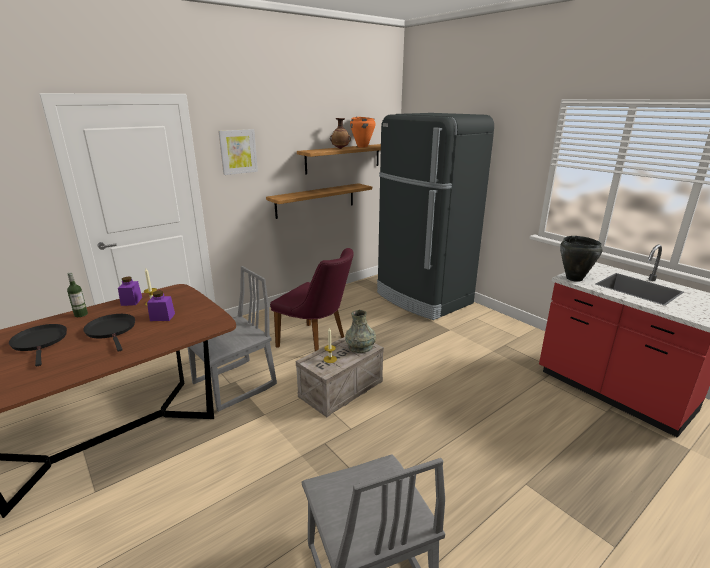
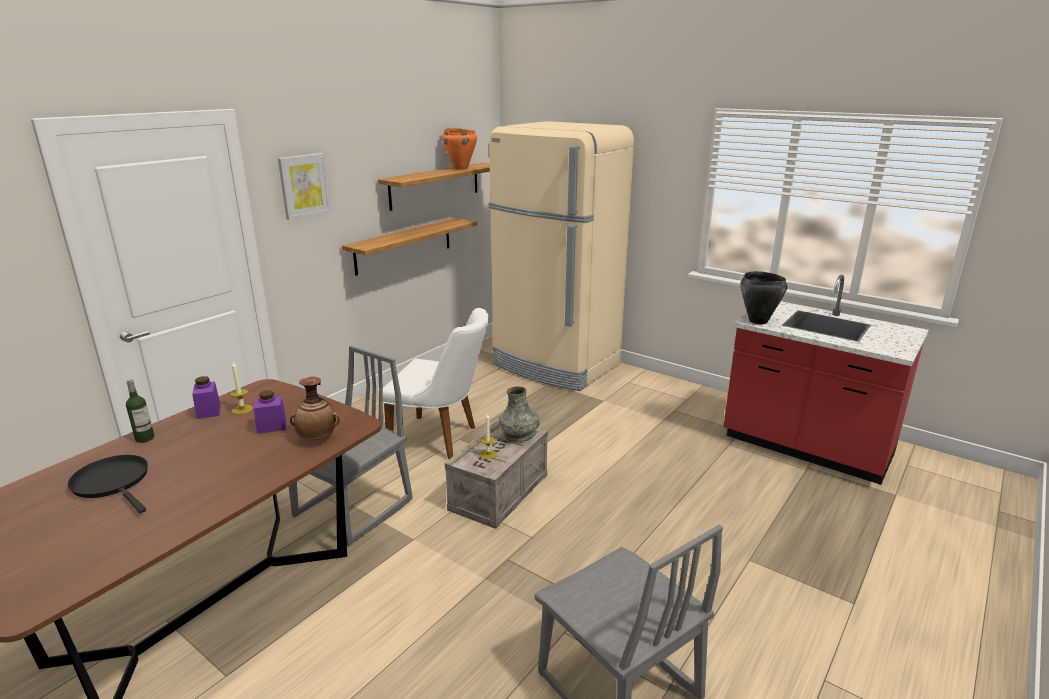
camera: 15 degrees left, 0 degrees up
(112, 330) = (211, 453): black frying pan -> none
(317, 343) = (441, 439): purple chair -> white chair
(340, 148) = (434, 173): vase -> vase (317, 438)
(423, 299) = (555, 365): black fridge -> beige fridge

